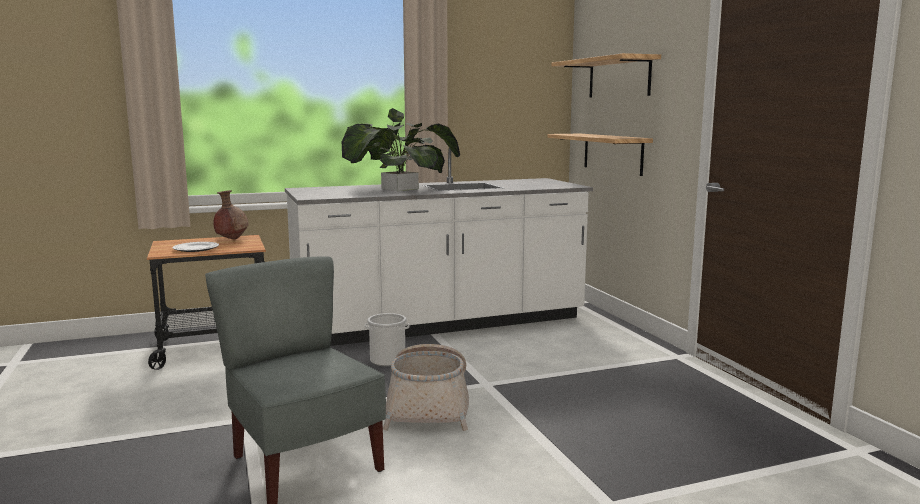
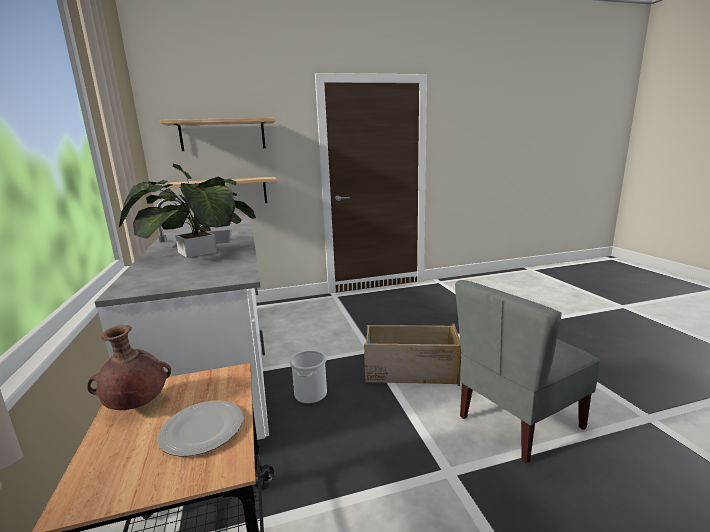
camera: 85 degrees left, 5 degrees up
(429, 407) = (410, 371): basket -> crate

